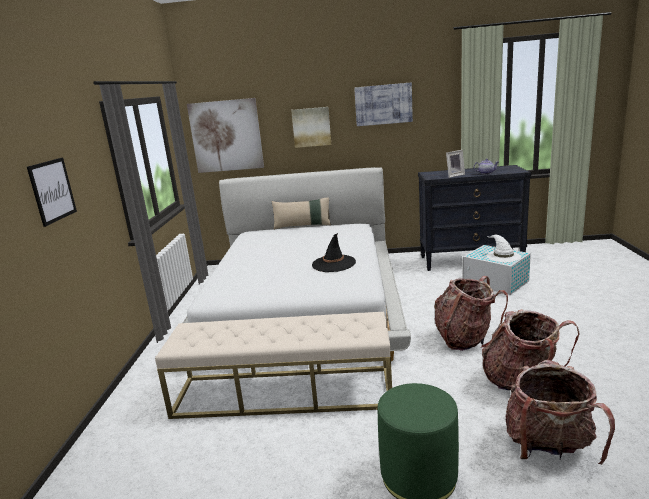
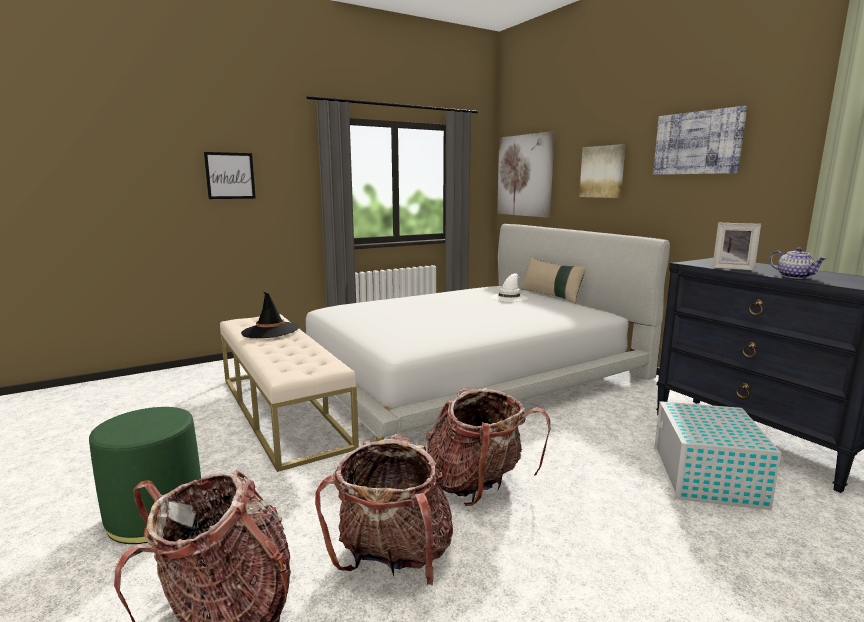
camera: 55 degrees right, 5 degrees down
(333, 264) = (449, 324): black hat -> black hat (270, 331)
(503, 256) = (716, 430): white hat -> white hat (509, 297)

